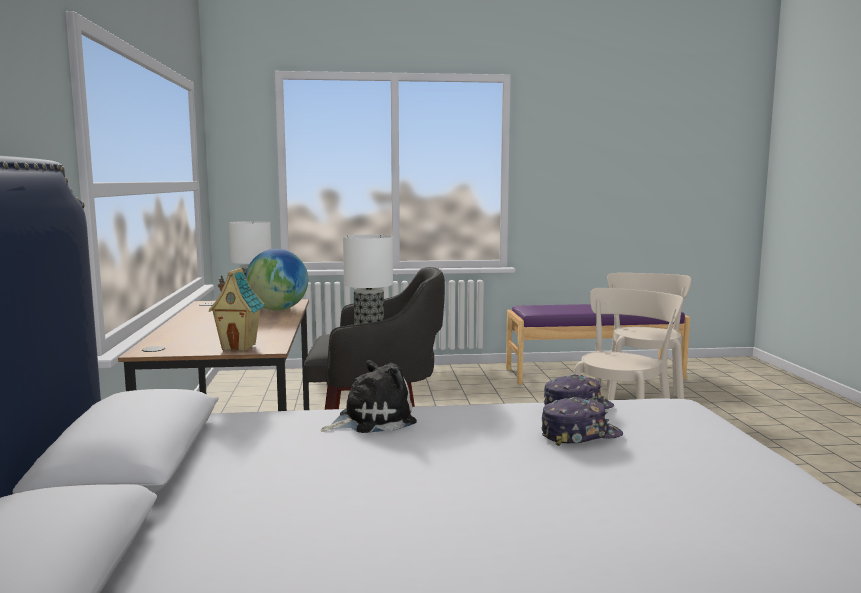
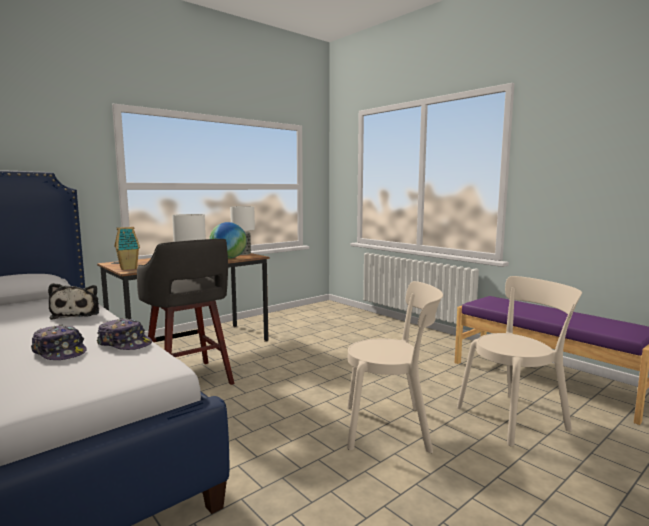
camera: 55 degrees right, 0 degrees up
(371, 420) = (77, 314): plush toy -> plush toy turned 45 degrees clockwise

